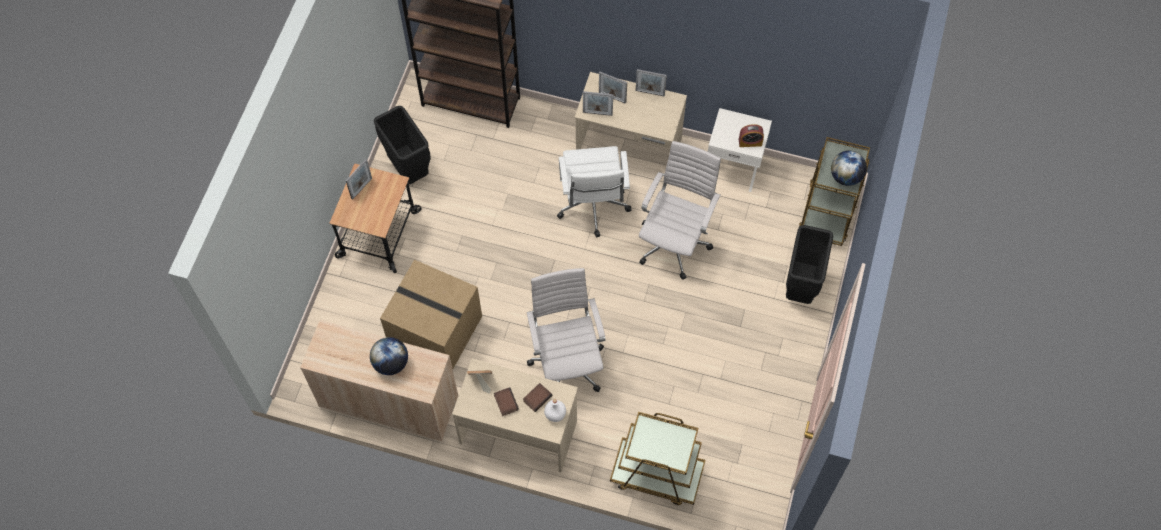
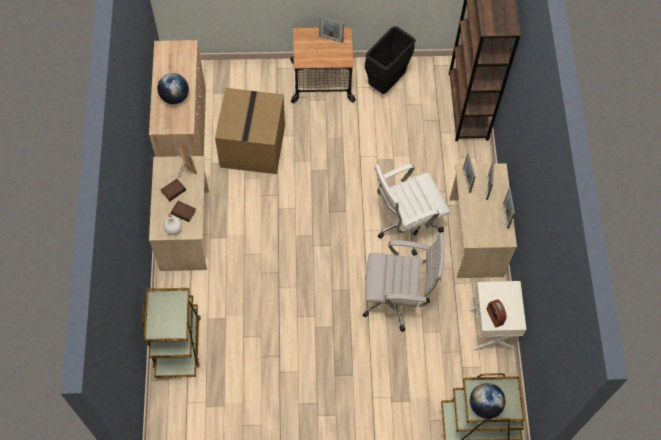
camera: 70 degrees right, 0 degrees up
(567, 362) = (256, 247): white office chair -> none
(799, 287) = (391, 417): black trash can -> none

